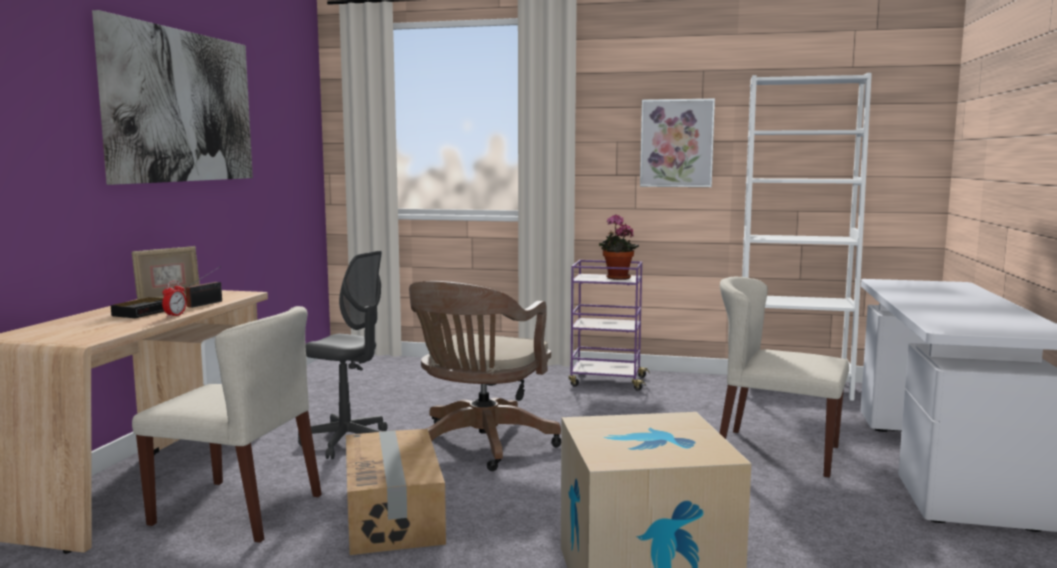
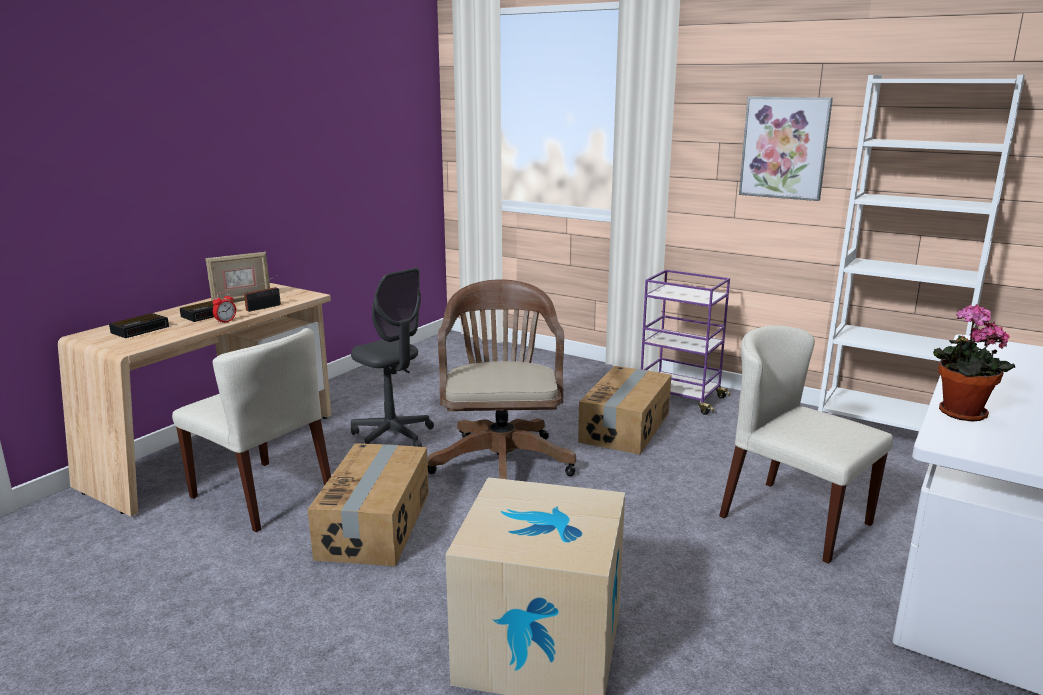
camera: 20 degrees right, 10 degrees up
(75, 327) = (141, 329): none -> alarm clock
(181, 106) = (268, 116): picture -> none
(480, 445) = (501, 460): brown office chair -> brown office chair turned 135 degrees clockwise
(577, 407) = (626, 427): none -> cardboard box
(616, 278) = (695, 295): potted plant -> potted plant (958, 414)

